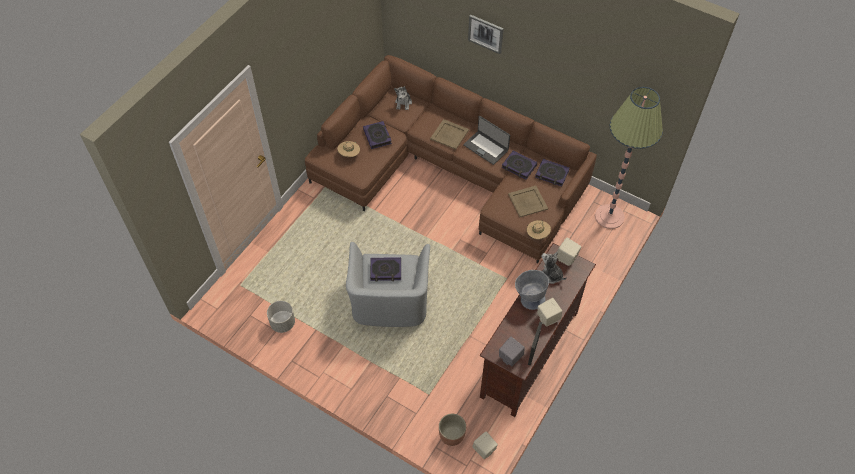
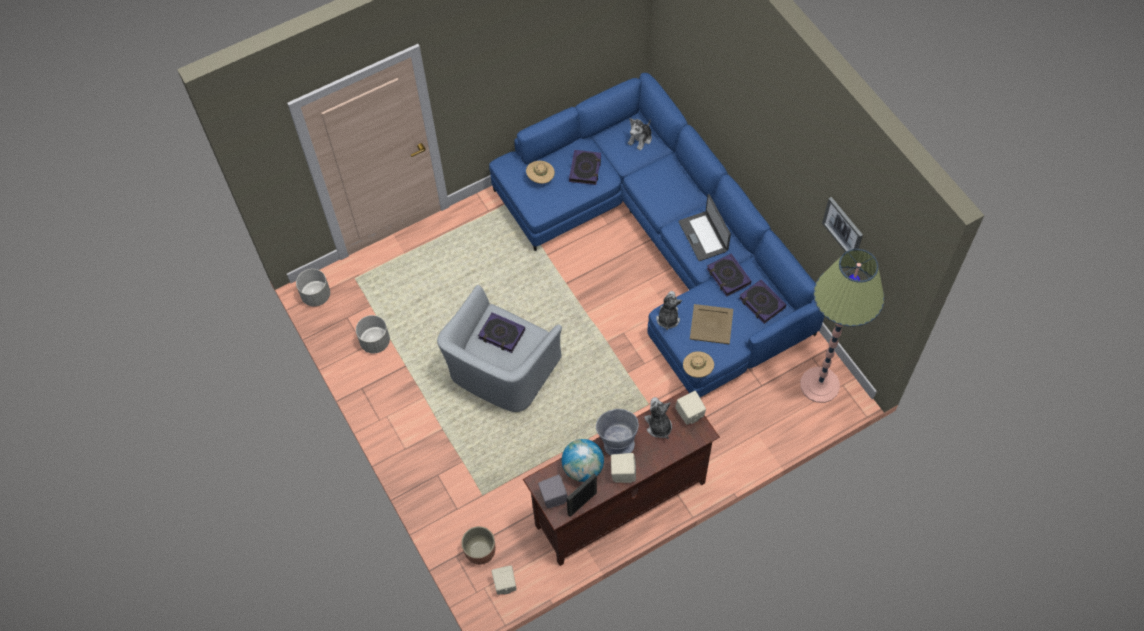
camera: 30 degrees right, 5 degrees up
(216, 310) = (316, 295): none -> grey planter
(449, 135) = (670, 201): beige tray -> none
(449, 171) = (661, 243): brown sofa -> blue sofa
(486, 33) = (741, 100): picture -> picture (843, 228)
(496, 210) = (668, 318): none -> plush toy
(517, 327) = (583, 468): none -> globe

